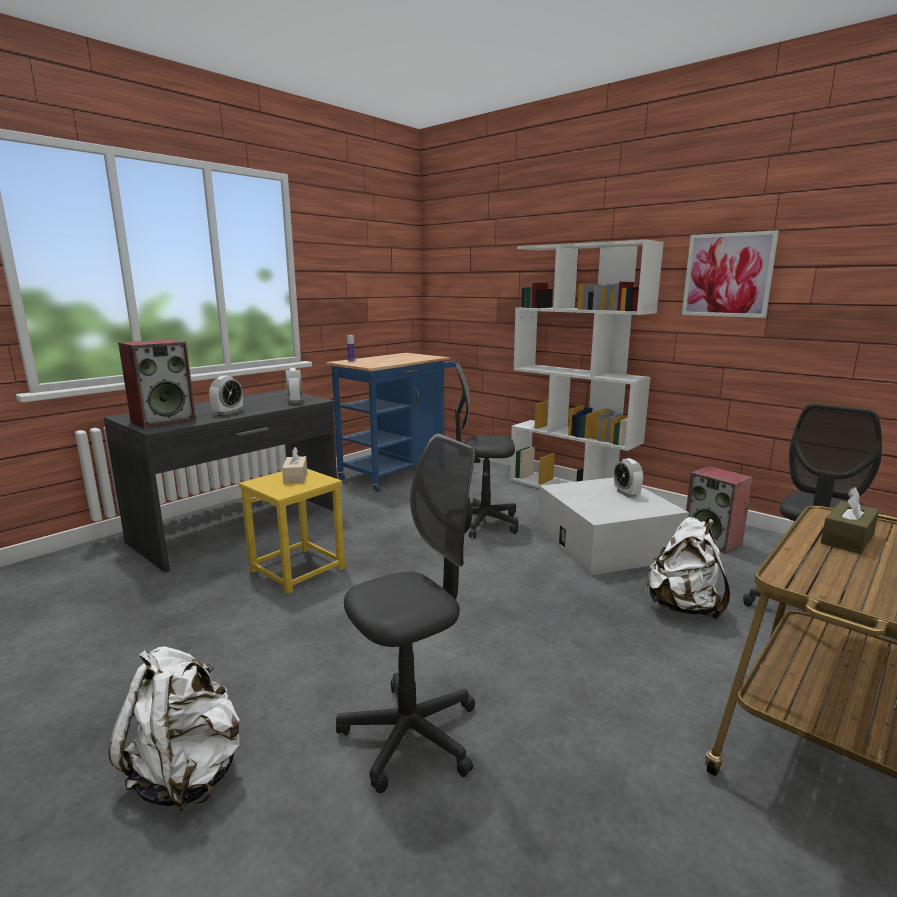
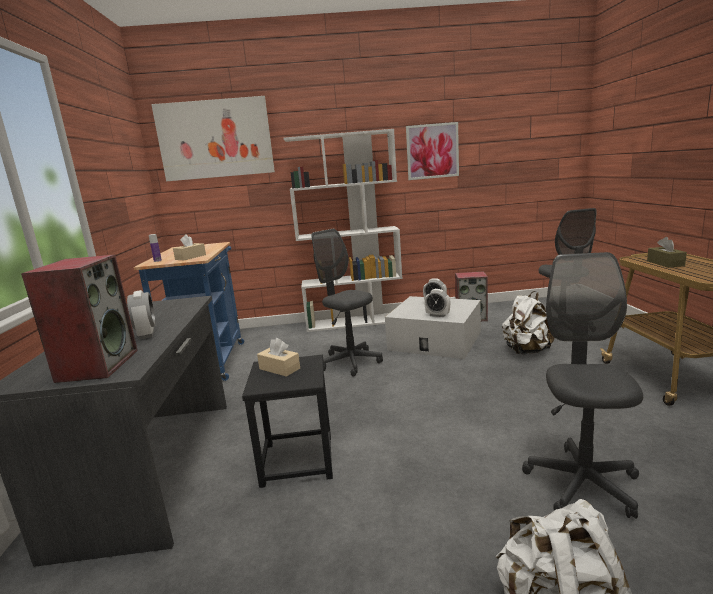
camera: 45 degrees left, 0 degrees up
(295, 401) = (177, 307): alarm clock -> alarm clock (437, 315)
(297, 570) = (298, 460): yellow stool -> black stool
(374, 363) = (190, 257): none -> beige tissue box
(475, 244) = (215, 139): none -> picture
(483, 523) = (350, 362): grey office chair -> grey office chair turned 90 degrees clockwise

